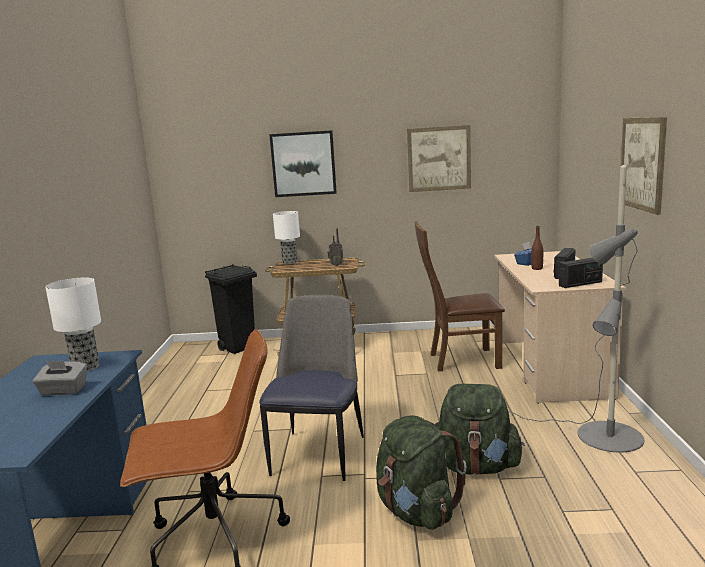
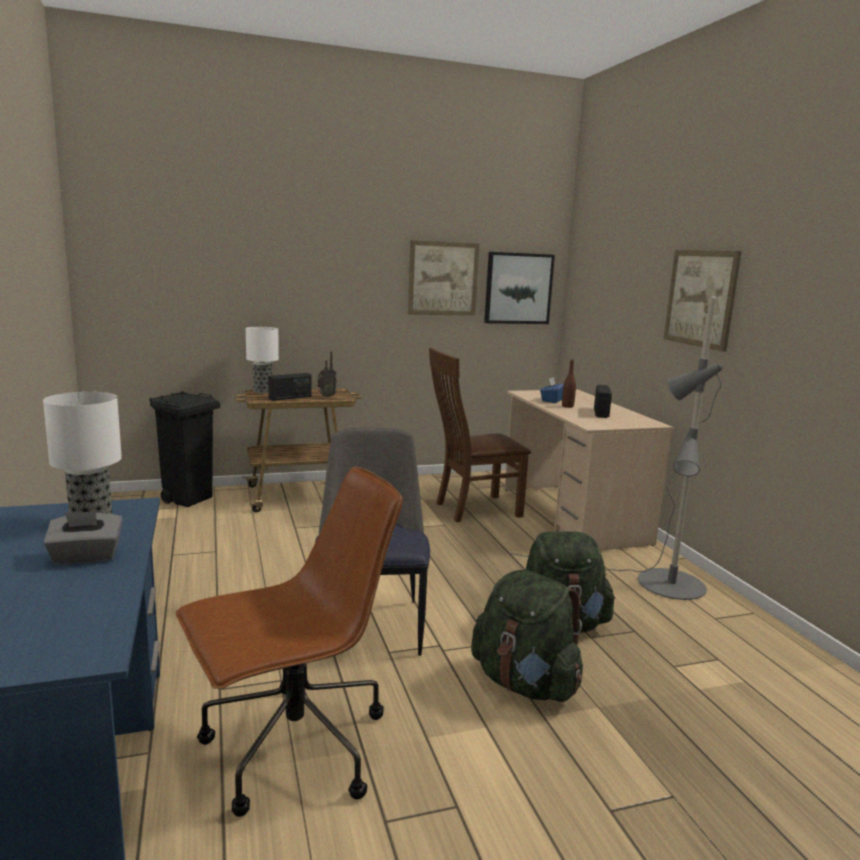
camera: 20 degrees left, 0 degrees up
(303, 164) = (284, 269): picture -> picture (518, 288)
(580, 284) = (628, 423): radio -> radio (290, 398)

